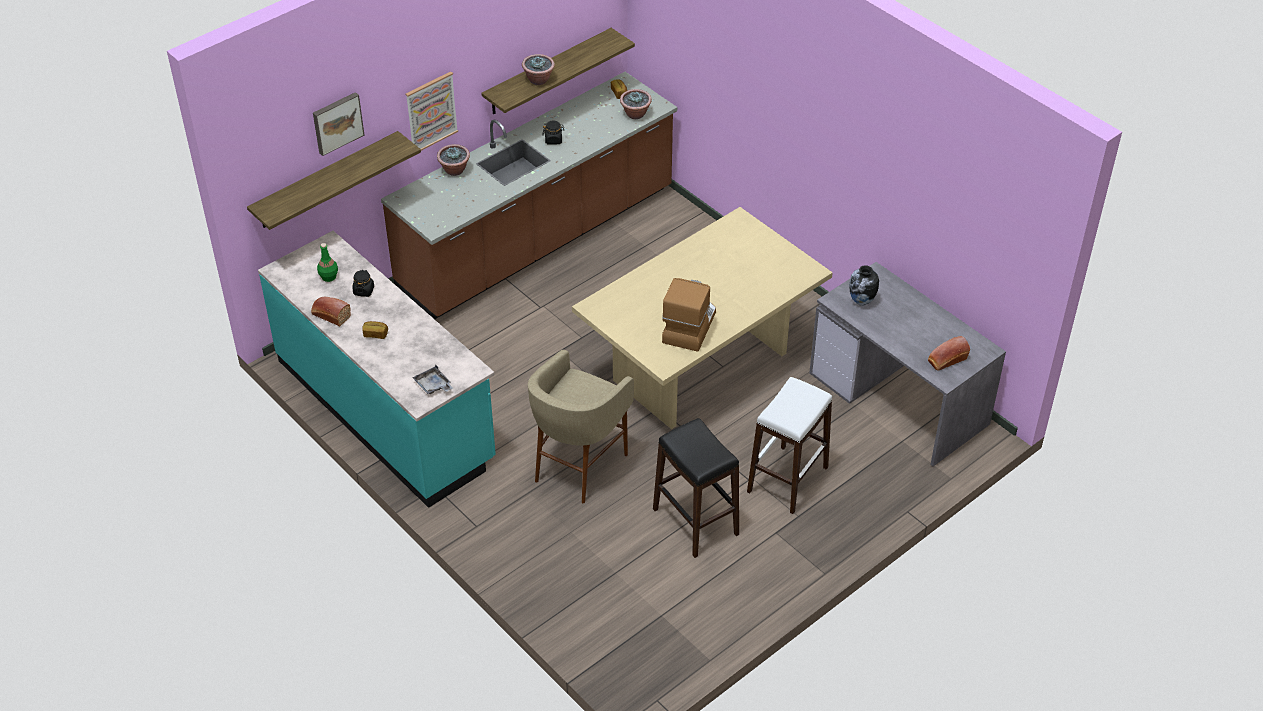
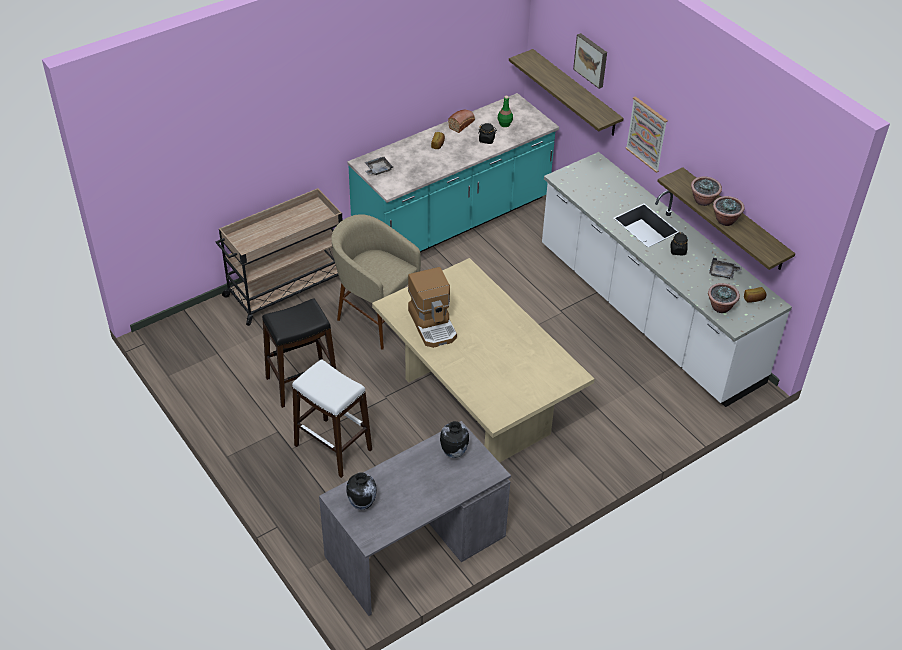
camera: 95 degrees right, 0 degrees up
(454, 170) = (634, 191): potted plant -> potted plant (725, 220)
(532, 563) = (286, 288): none -> beige cart
(538, 240) = (647, 314): brown counter -> white counter
(583, 111) = (723, 273): none -> grey tray
(688, 326) = (433, 324): coffee machine -> coffee machine turned 45 degrees clockwise
(946, 360) = (362, 504): bread -> vase

